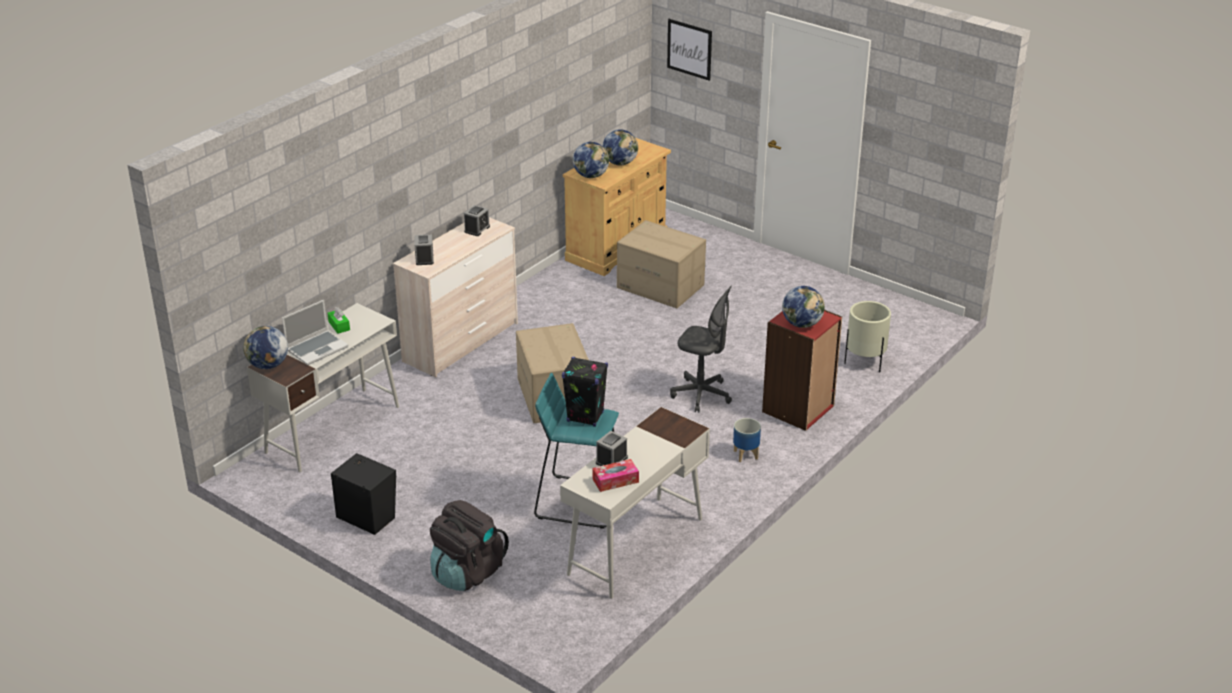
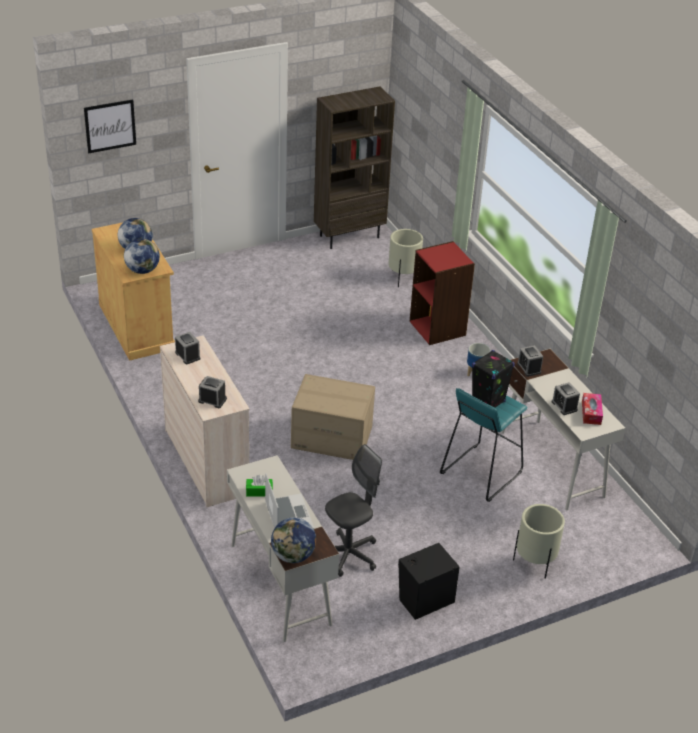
camera: 65 degrees left, 5 degrees up
(467, 572) = (534, 563): black backpack -> beige planter
(658, 422) = (529, 368): none -> alarm clock
(661, 286) = (219, 327): cardboard box -> none
(701, 395) = (386, 364): grey office chair -> grey office chair (349, 555)
(802, 324) = (450, 260): globe -> none
(901, 308) = (349, 236): none -> brown bookcase

